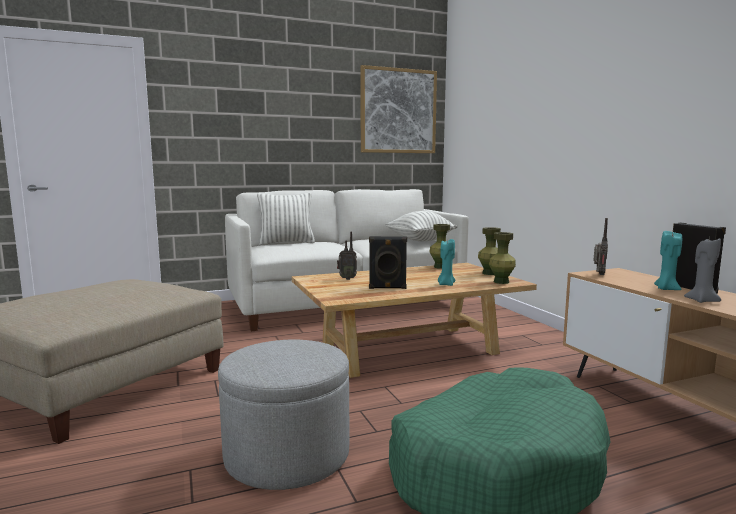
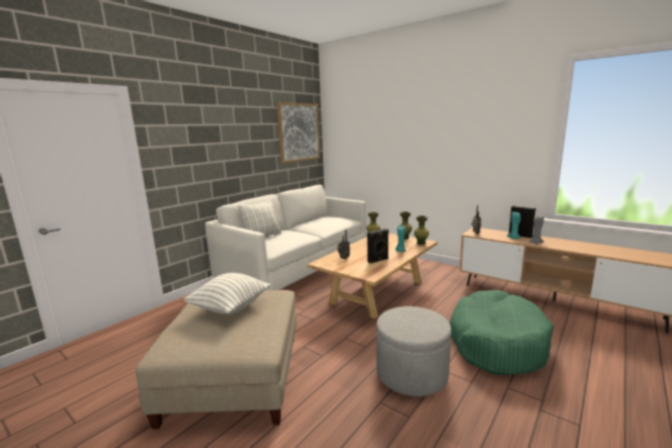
camera: 30 degrees left, 5 degrees up
(420, 240) = (339, 220): pillow -> pillow (230, 307)

